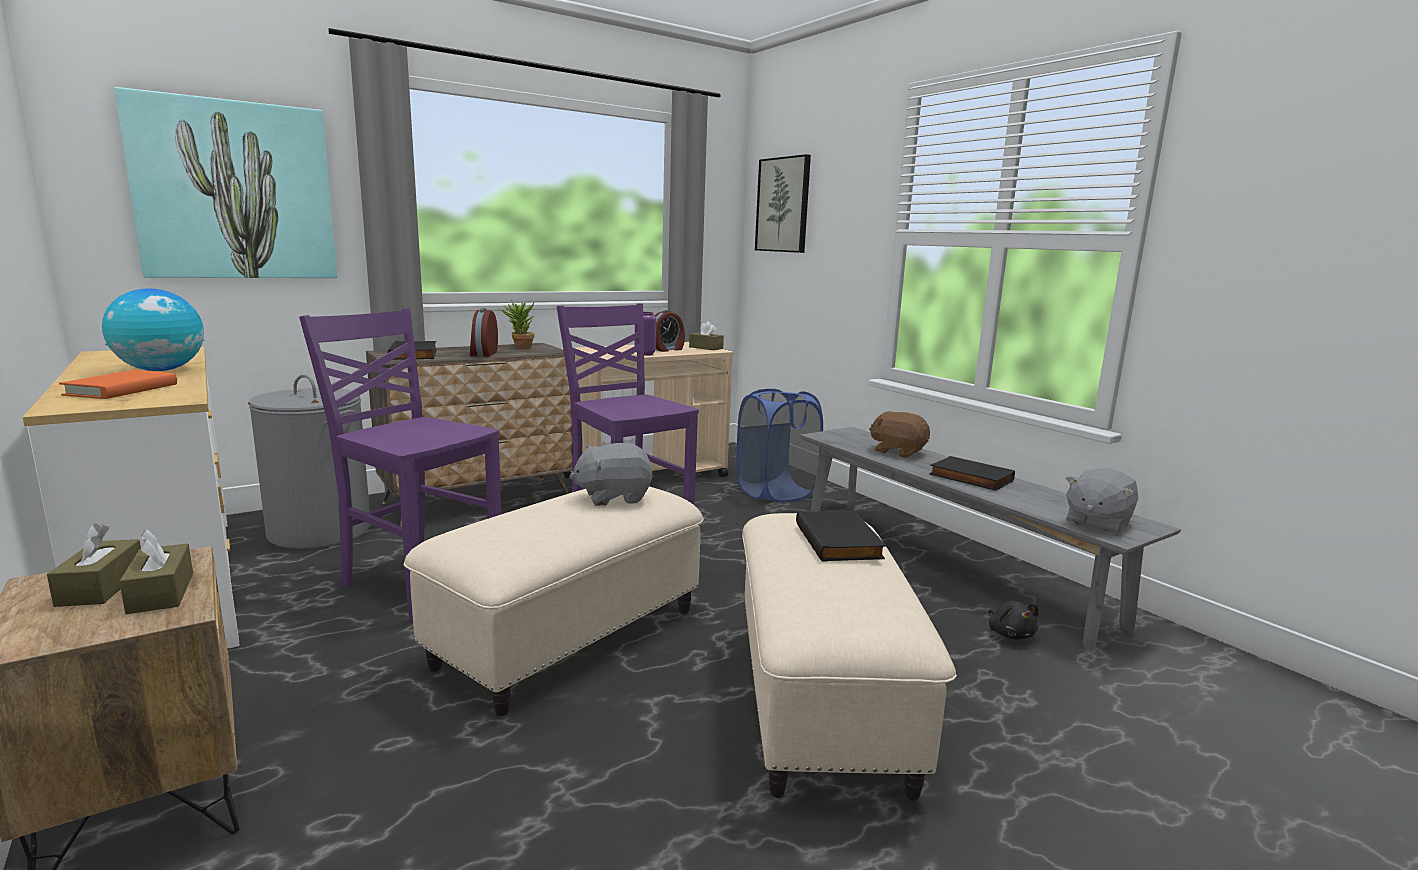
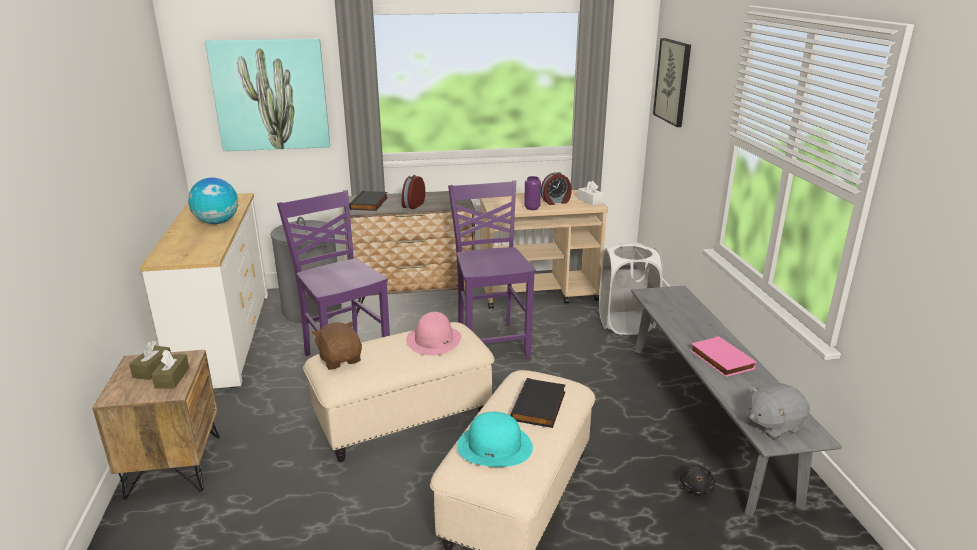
camera: 25 degrees right, 10 degrees up
(122, 390) = (189, 244): orange book -> none
(519, 348) = (443, 197): potted plant -> none
(613, 497) = (434, 340): grey plush toy -> pink hat
(706, 348) = (590, 201): brown tissue box -> white tissue box
(775, 492) = (626, 323): blue laundry basket -> white laundry basket
(834, 592) = (495, 446): none -> turquoise hat
(898, 452) = (691, 321): brown plush toy -> brown plush toy (340, 359)
(969, 478) = (720, 359): black book -> pink book

